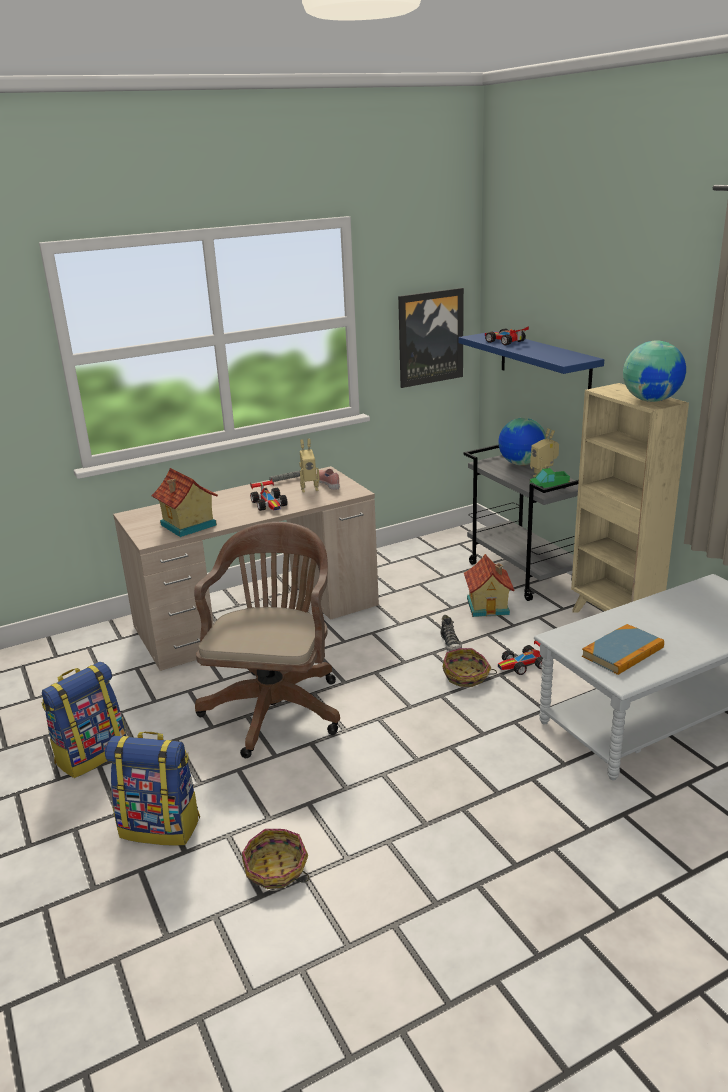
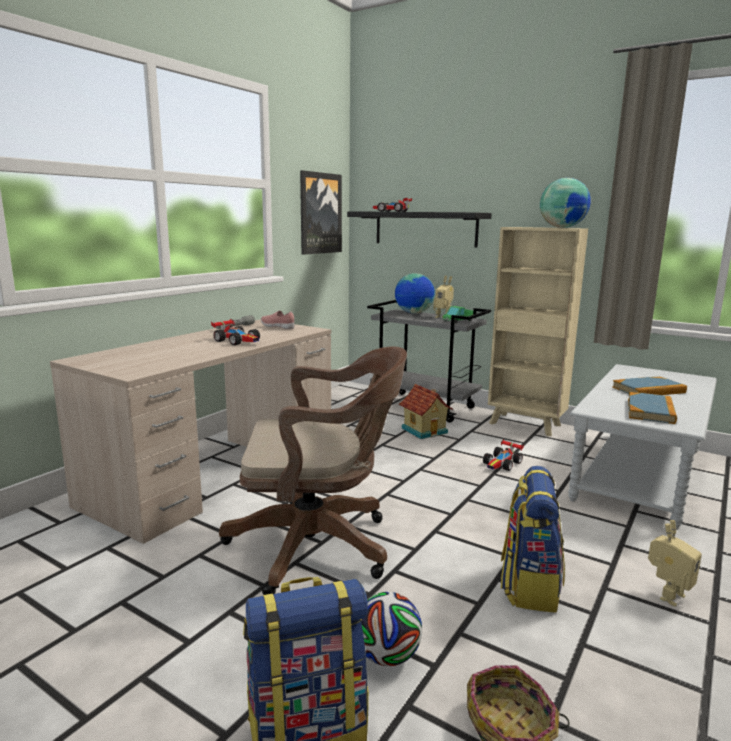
camera: 30 degrees left, 10 degrees down
(92, 754) = (119, 666): backpack -> backpack (529, 585)
(187, 525) = (164, 360): toy house -> none
(245, 802) = (387, 656): none -> football
(276, 706) = (319, 546): brown office chair -> brown office chair turned 105 degrees clockwise
(309, 488) = (262, 330): toy robot -> toy robot (667, 595)
(451, 644) = (427, 460): shoe -> none
(466, 676) = (469, 480): basket -> none
(544, 363) = (425, 228): blue shelf -> black shelf
(676, 623) = (648, 390): none -> book

